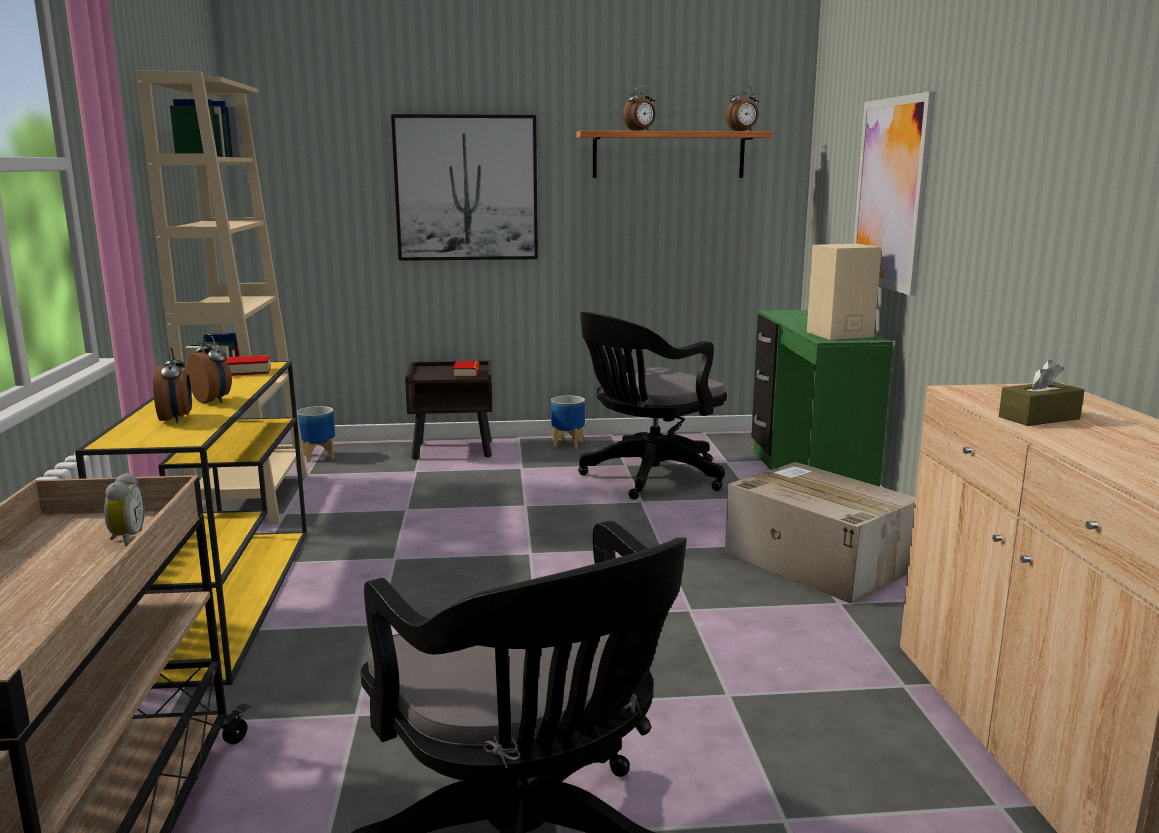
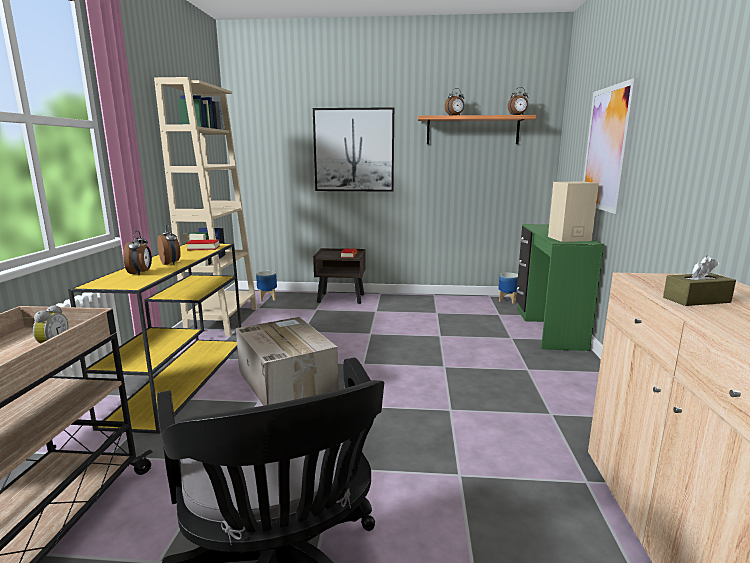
camera: 10 degrees right, 0 degrees up
(568, 443) = (407, 298): planter -> planter (507, 300)
(647, 477) = (448, 321): black office chair -> none
(815, 560) = (541, 382): cardboard box -> cardboard box (285, 380)

